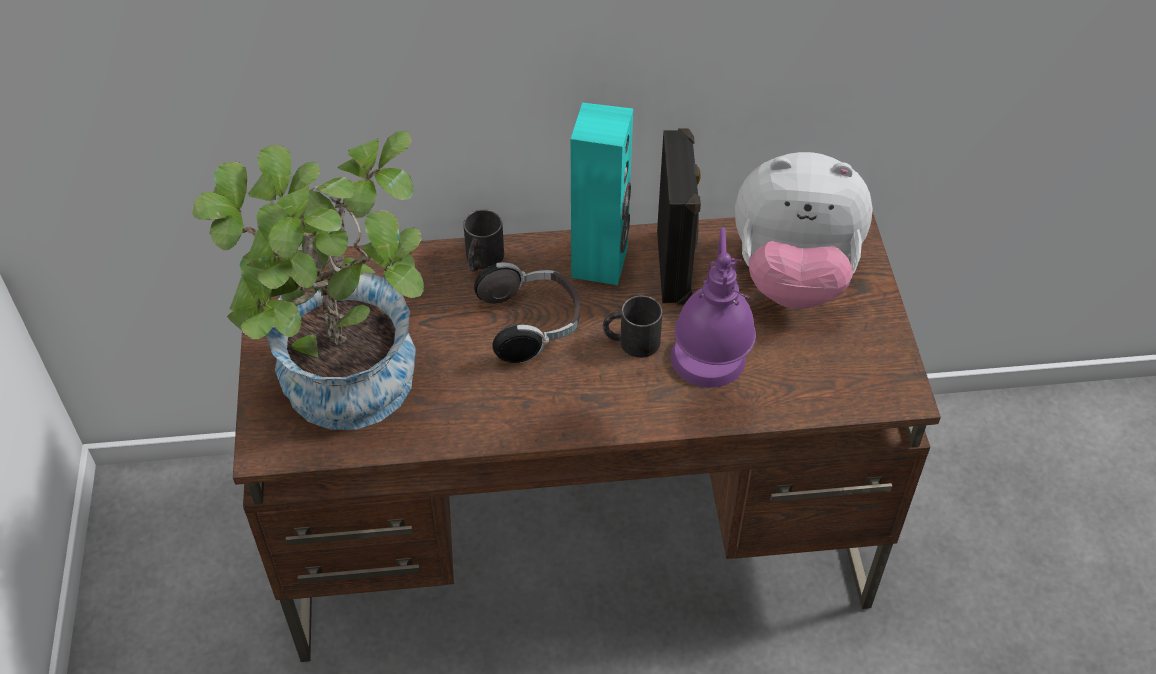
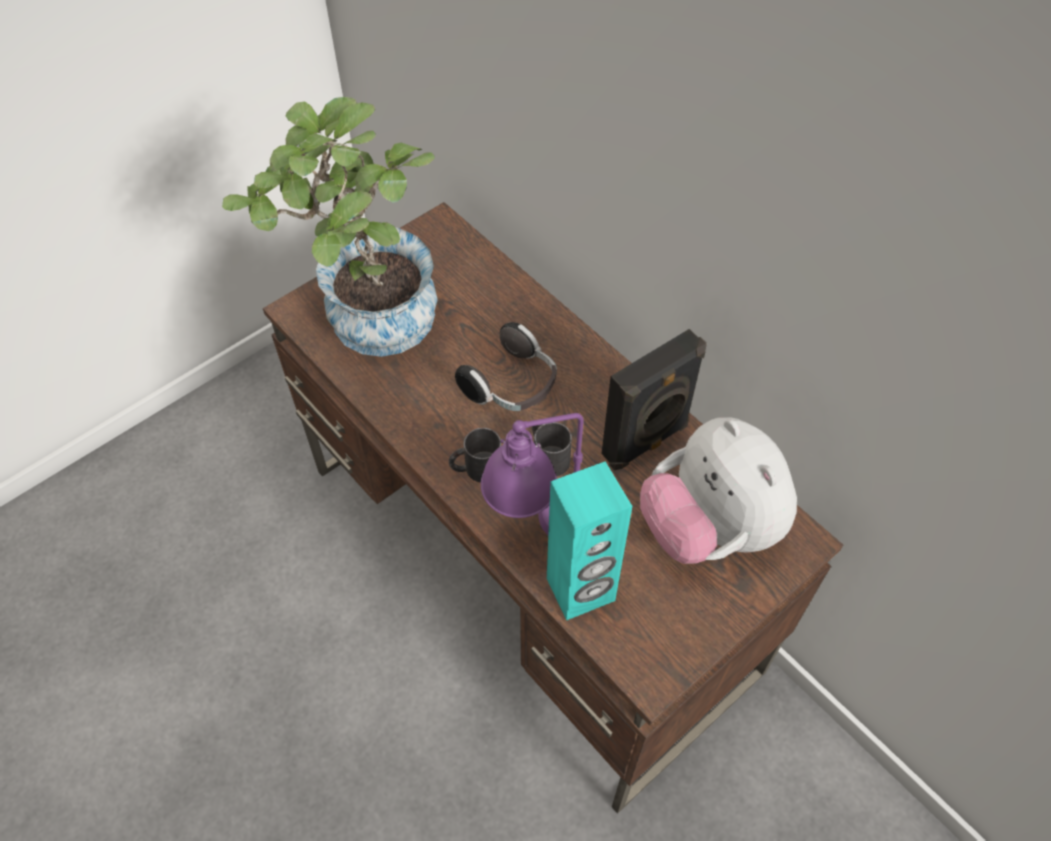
camera: 55 degrees right, 5 degrees up
(482, 260) = (546, 323): black mug -> black mug (476, 468)
(600, 262) = (607, 392): turquoise speaker -> turquoise speaker (581, 590)

